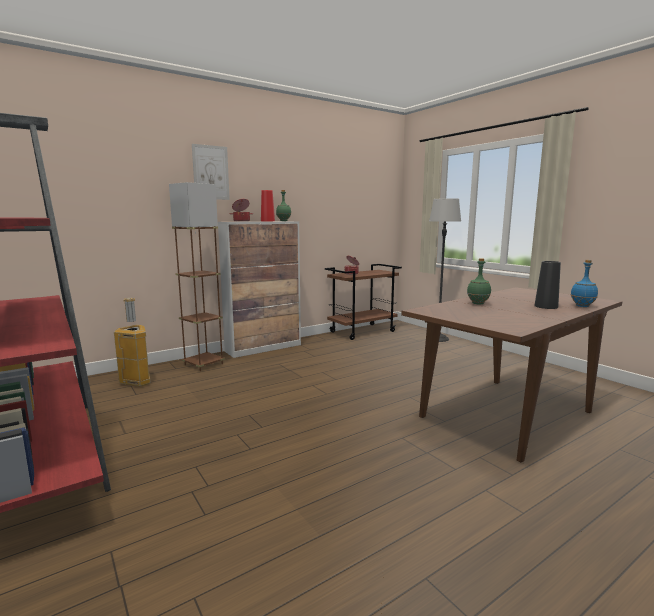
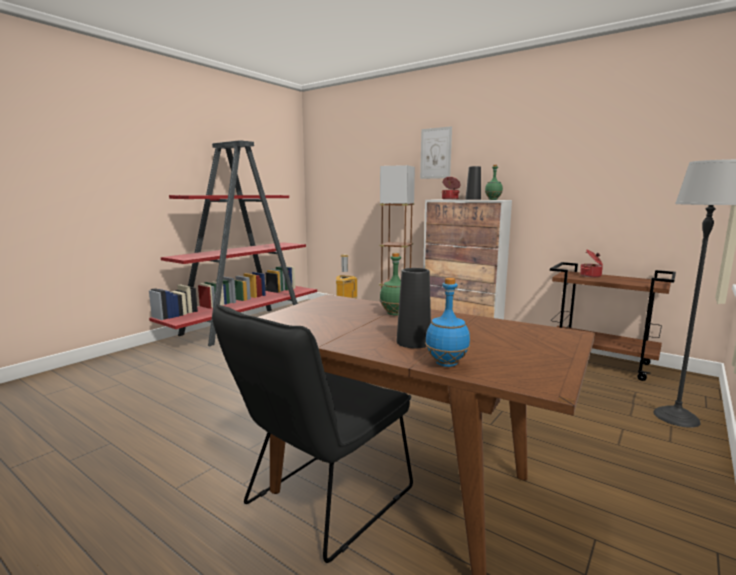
camera: 70 degrees right, 0 degrees up
(267, 221) = (473, 199): red vase -> black vase
(530, 443) = (321, 502): none -> black chair

